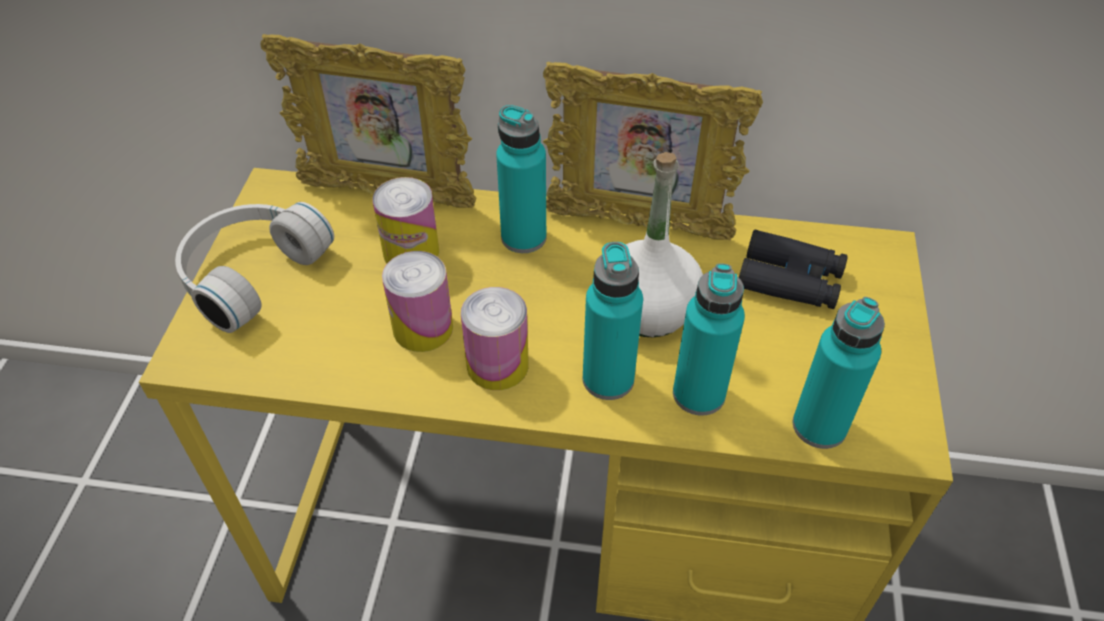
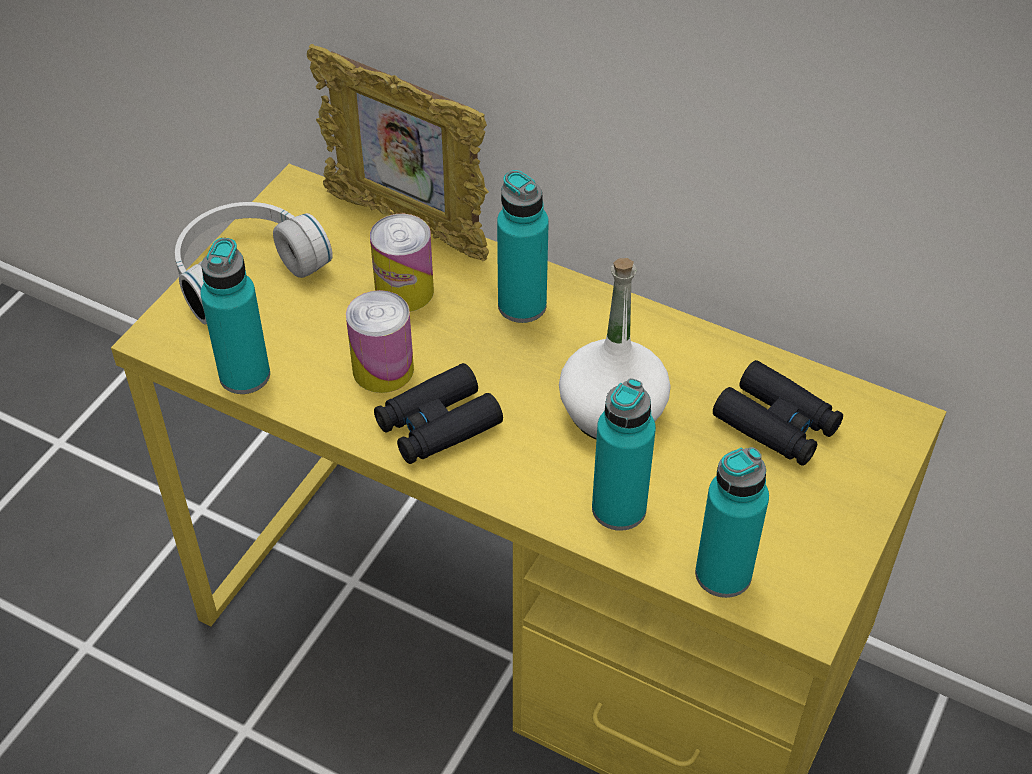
camera: 20 degrees right, 0 degrees up
(497, 365) = (437, 424): can -> black binoculars
(608, 379) = (537, 468): turquoise bottle -> turquoise bottle (245, 375)
(638, 224) = (647, 323): picture frame -> none

